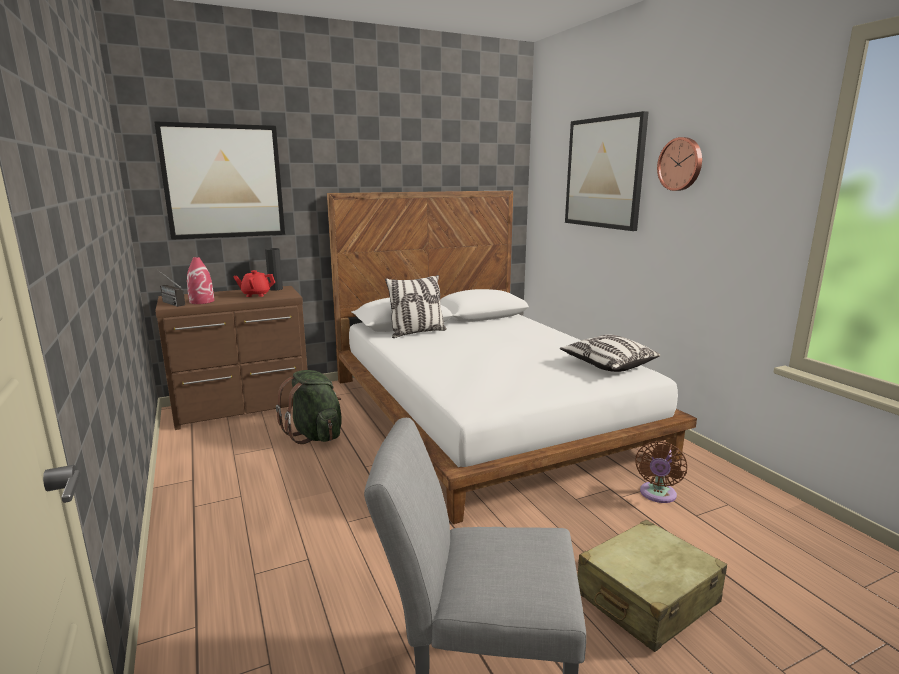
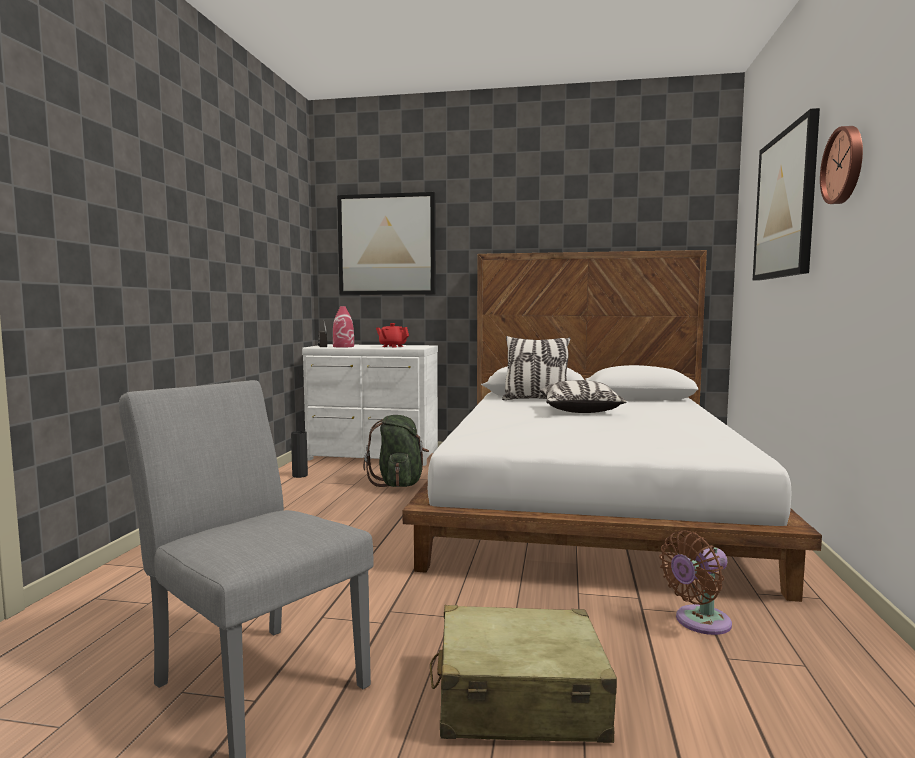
camera: 35 degrees right, 10 degrees down
(244, 407) = (373, 456): brown dresser -> white dresser
(275, 289) = (418, 345): black vase -> black vase (300, 475)
(607, 365) = (705, 442): pillow -> pillow (579, 410)

